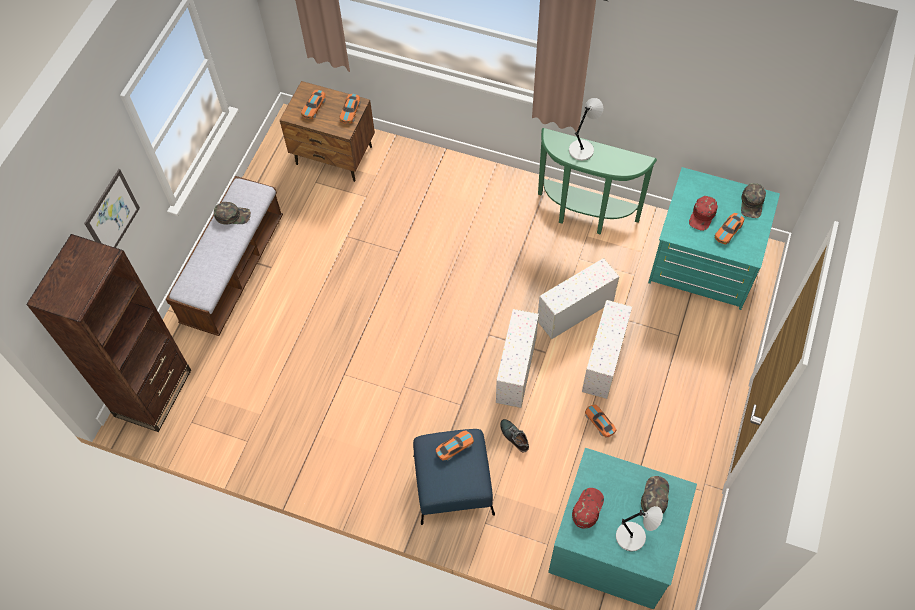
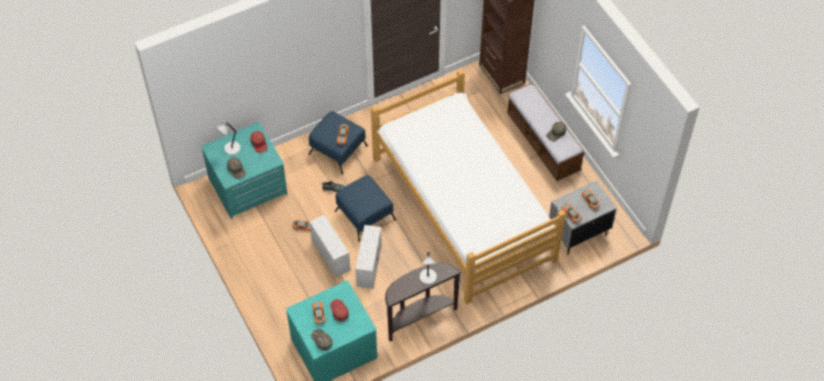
camera: 130 degrees right, 5 degrees down
(112, 215) = (553, 31): picture -> none
(334, 156) = (578, 232): brown nightstand -> grey nightstand
(407, 280) = (462, 209): none -> bed
(516, 371) = (365, 215): white storage box -> blue ottoman
(585, 216) = (418, 317): green console table -> brown console table

